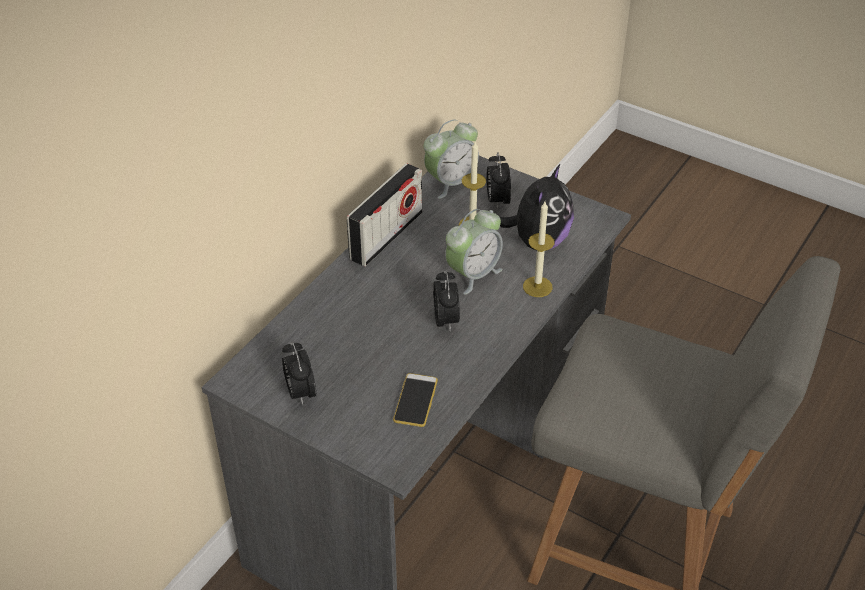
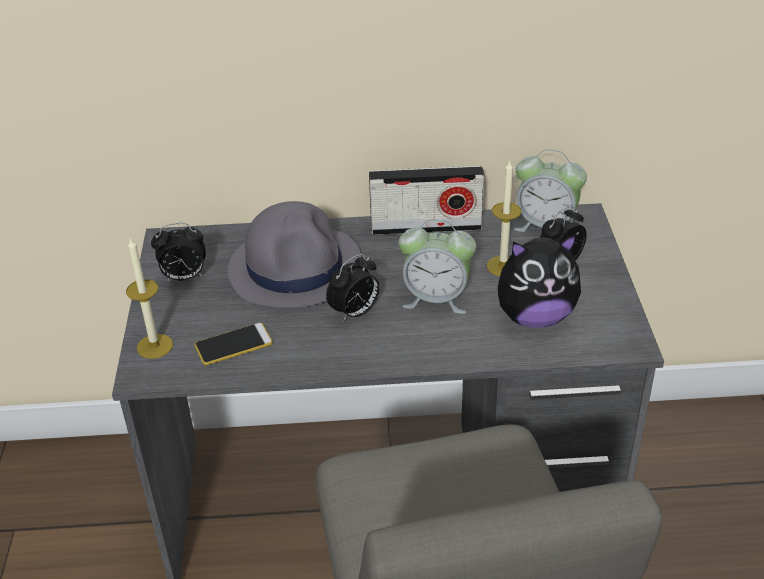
camera: 55 degrees right, 5 degrees down
(300, 392) = (184, 277): alarm clock -> alarm clock turned 135 degrees counterclockwise
(358, 325) = (296, 267): none -> grey hat
(537, 287) = (468, 347): candle -> candle (155, 346)

